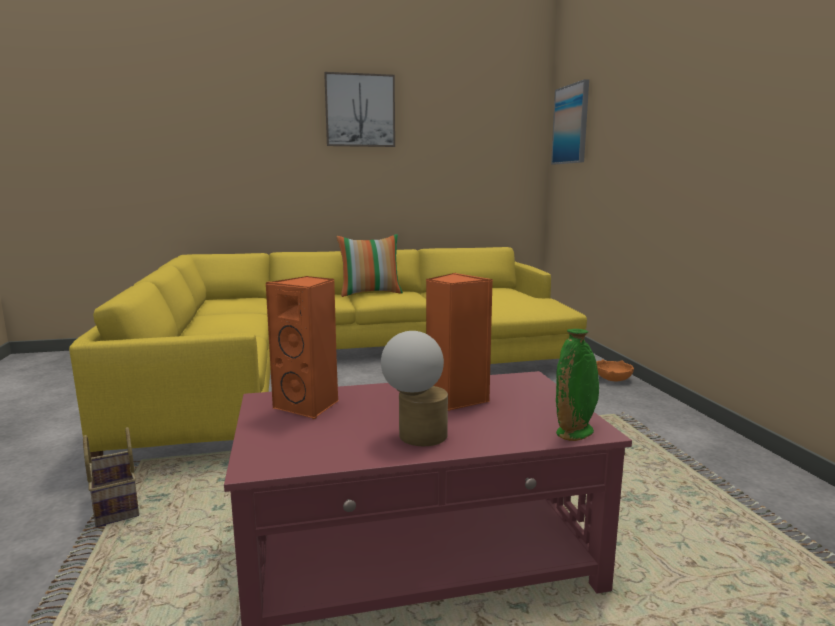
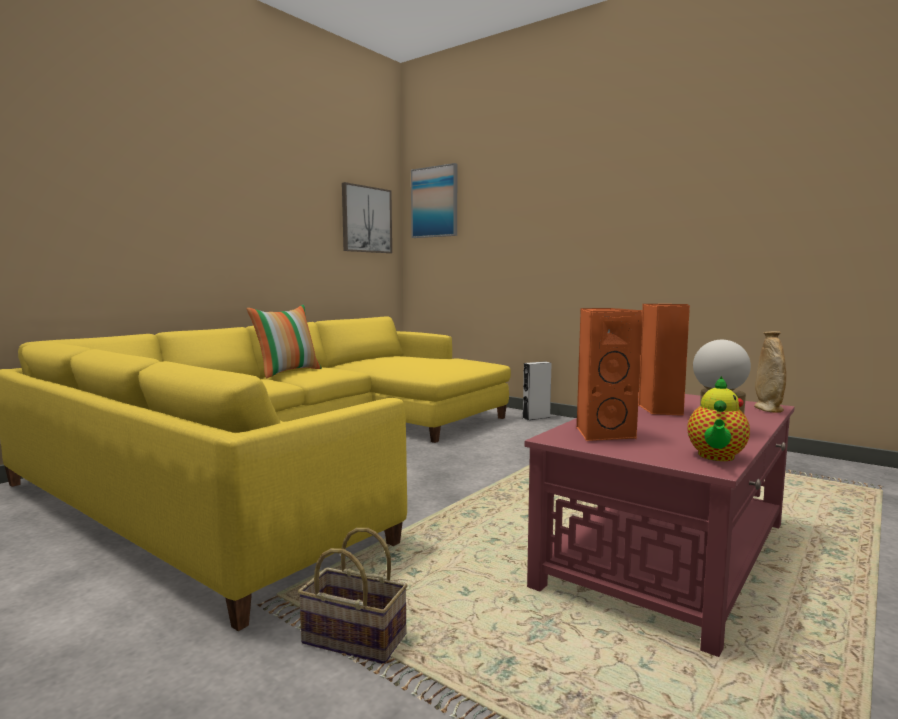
camera: 40 degrees left, 5 degrees down
(297, 459) = (716, 457): none -> teapot
(360, 110) = (242, 165): picture -> picture (366, 219)
(575, 433) = (768, 409): green vase -> beige vase
(613, 379) = (536, 417): orange bowl -> grey speaker

